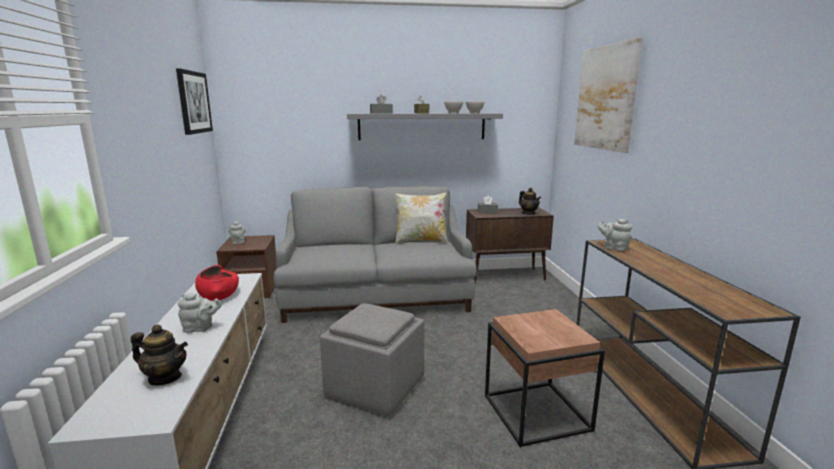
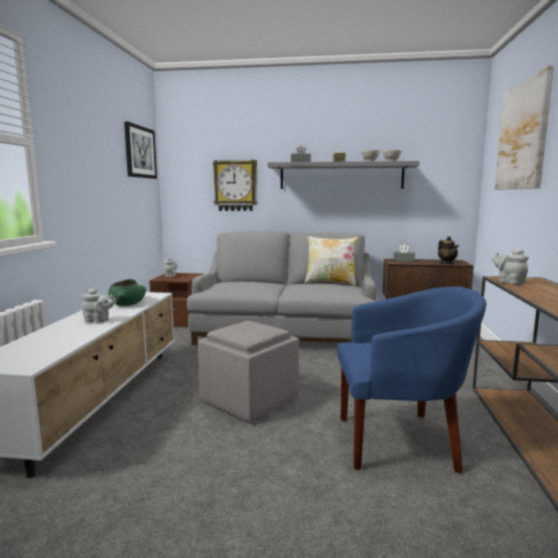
camera: 15 degrees right, 5 degrees down
(165, 378) = (51, 345): teapot -> none
(218, 294) = (128, 302): red bowl -> green bowl
(307, 137) = (236, 185): none -> wall clock
(537, 413) = (400, 441): brown side table -> blue armchair

